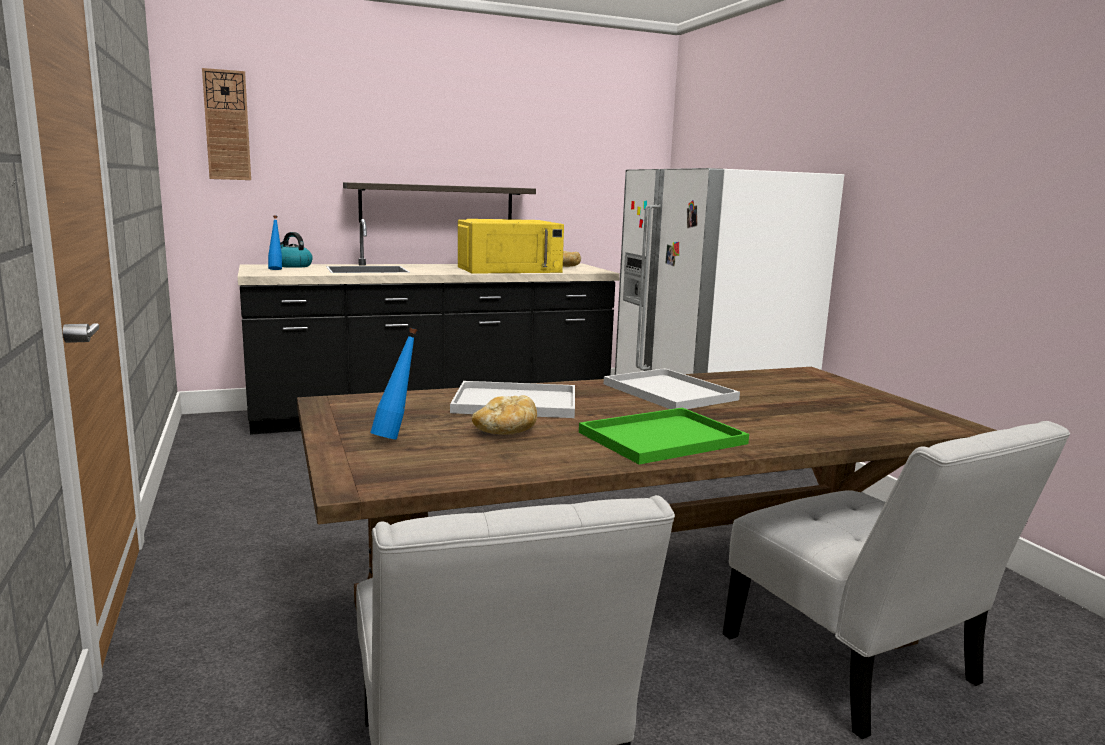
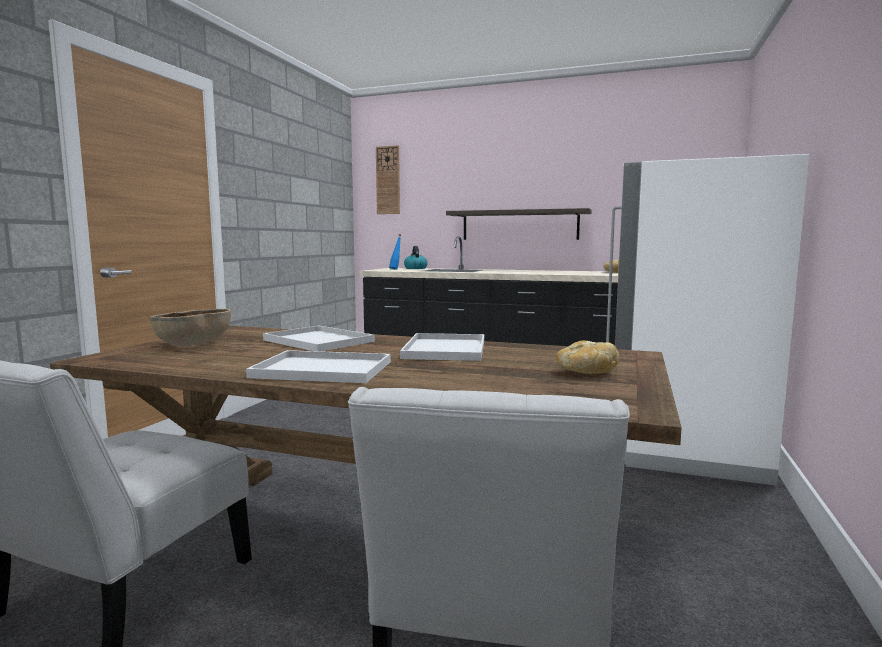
camera: 40 degrees right, 5 degrees down
(396, 437) = (193, 345): blue bottle -> brown bowl
(505, 432) = (250, 351): bread -> bread (586, 372)
(510, 269) = (555, 272): yellow microwave -> none
(661, 439) = (320, 369): green tray -> white tray

